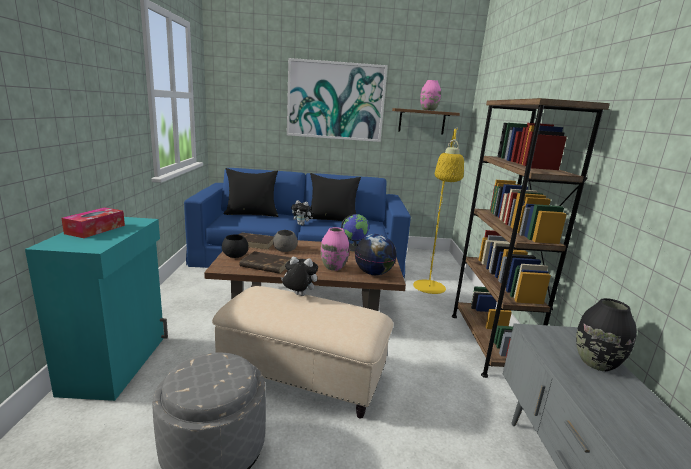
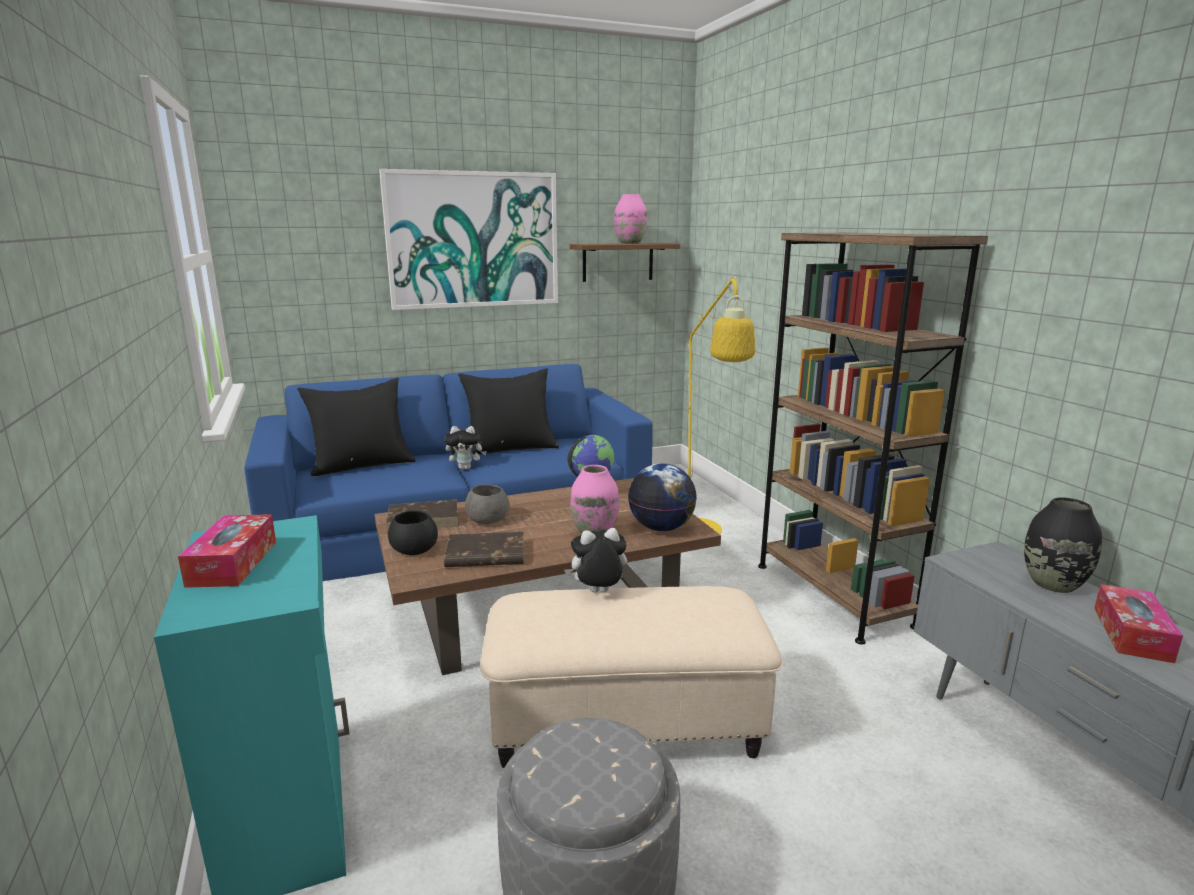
camera: 20 degrees left, 0 degrees up
(627, 411) = (1131, 634): none -> tissue box

